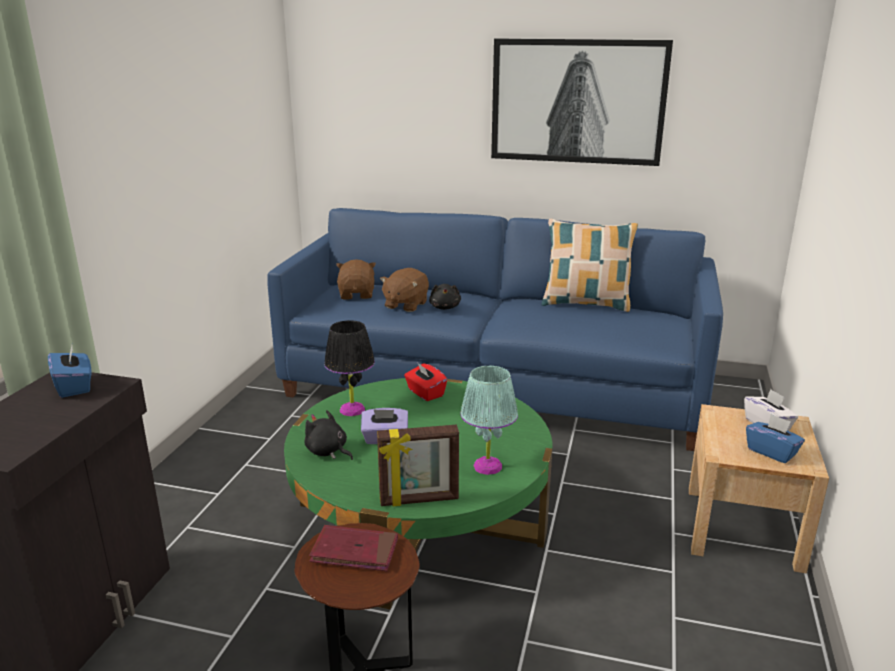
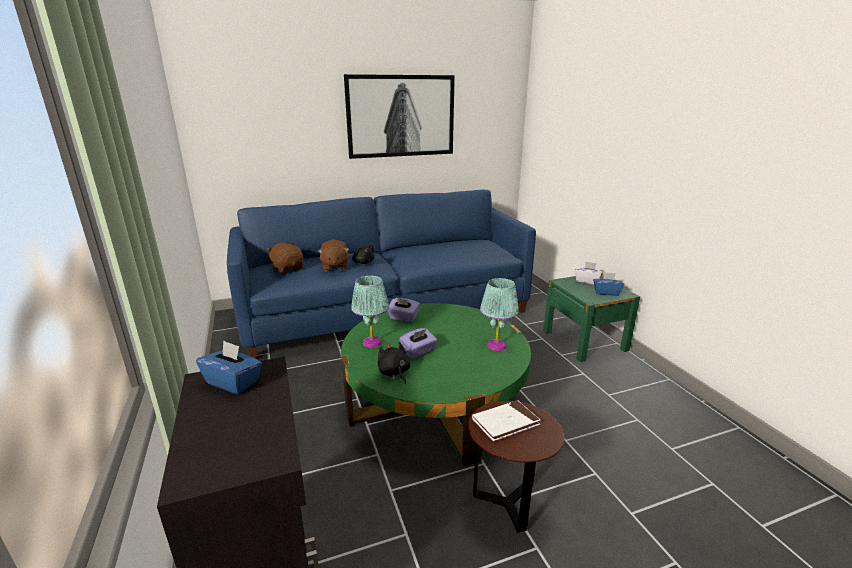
camera: 35 degrees left, 0 degrees up
(328, 451) = (394, 373): black plush toy -> black plush toy turned 60 degrees clockwise
(351, 410) = (371, 342): black table lamp -> turquoise table lamp
(355, 551) = (505, 422): red book -> white book
(419, 500) = (489, 379): picture frame -> none
(425, 393) = (403, 318): red tissue box -> purple tissue box
(586, 304) = (437, 243): pillow -> none
(742, 528) = (584, 340): beige nightstand -> green nightstand

